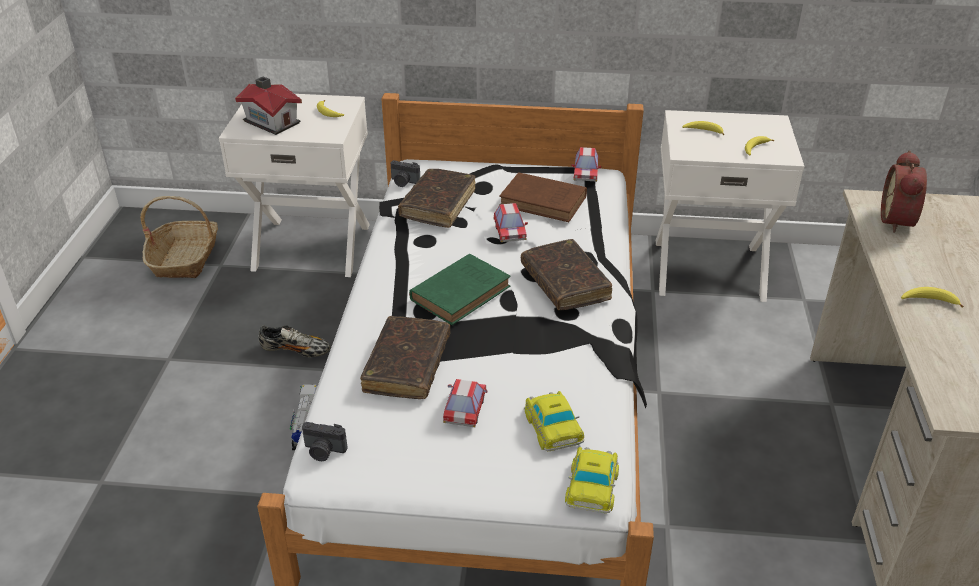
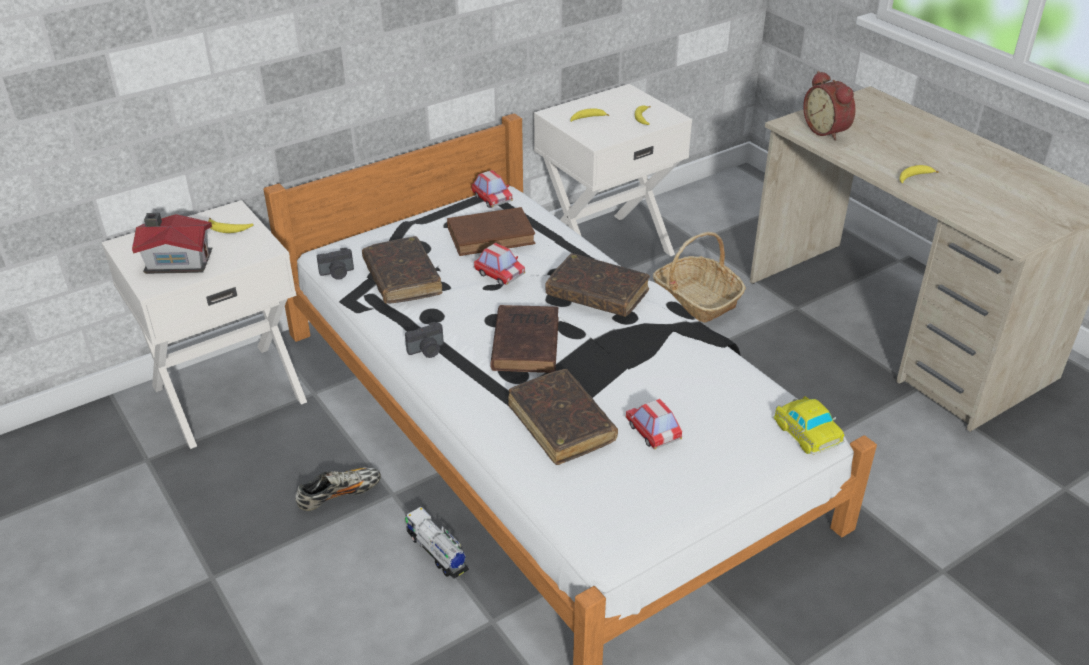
camera: 40 degrees left, 0 degrees up
(185, 258) = (94, 474): basket -> basket (696, 299)
(323, 451) = (589, 530): camera -> camera (427, 351)
(462, 292) = (525, 342): green book -> brown book
(552, 426) = (727, 406): toy car -> none

